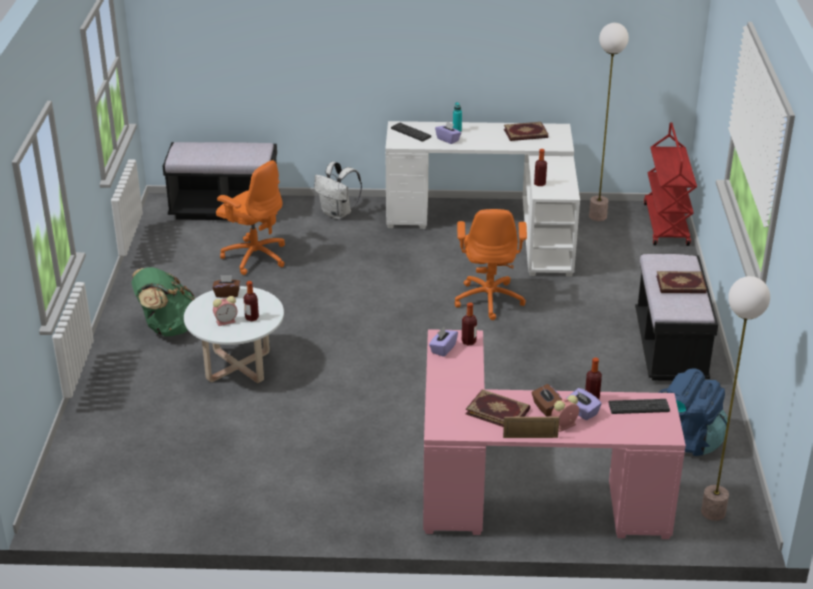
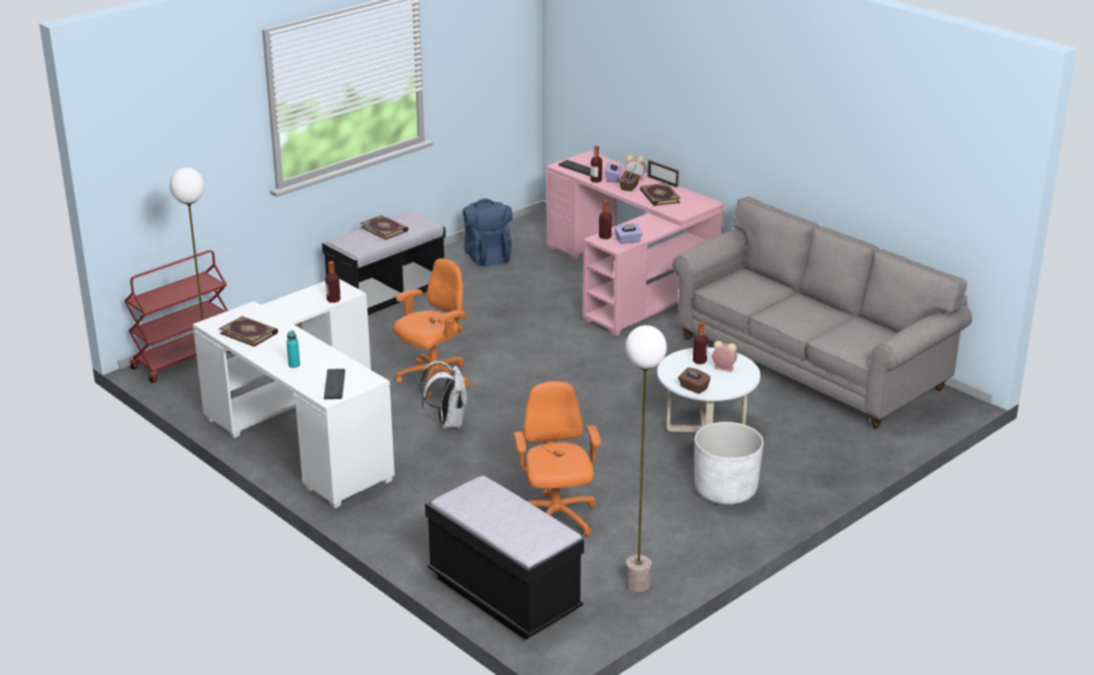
camera: 135 degrees left, 5 degrees down
(167, 328) = (725, 491): green backpack -> white planter
(226, 484) = (810, 364): none -> grey sofa
(338, 214) = (406, 522): white backpack -> white backpack (448, 423)
(448, 139) = (320, 361): purple tissue box -> none
(713, 512) = (543, 230): floor lamp -> floor lamp (638, 584)

